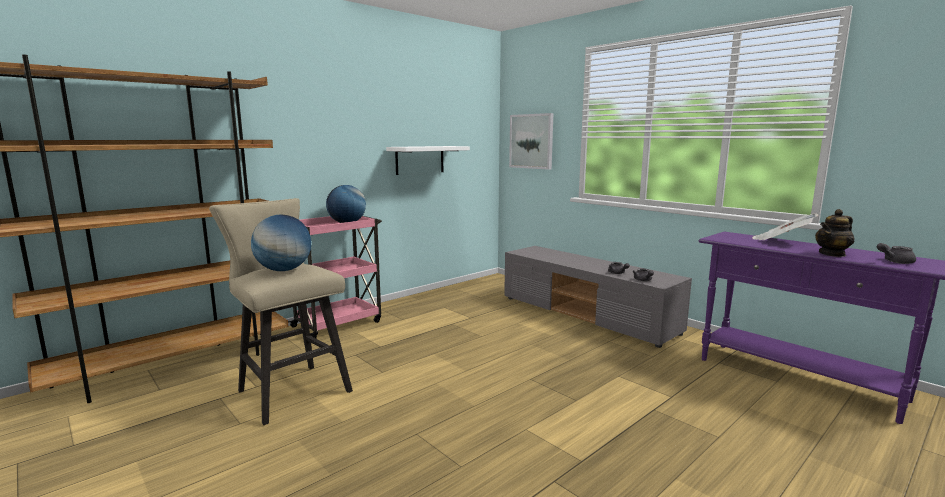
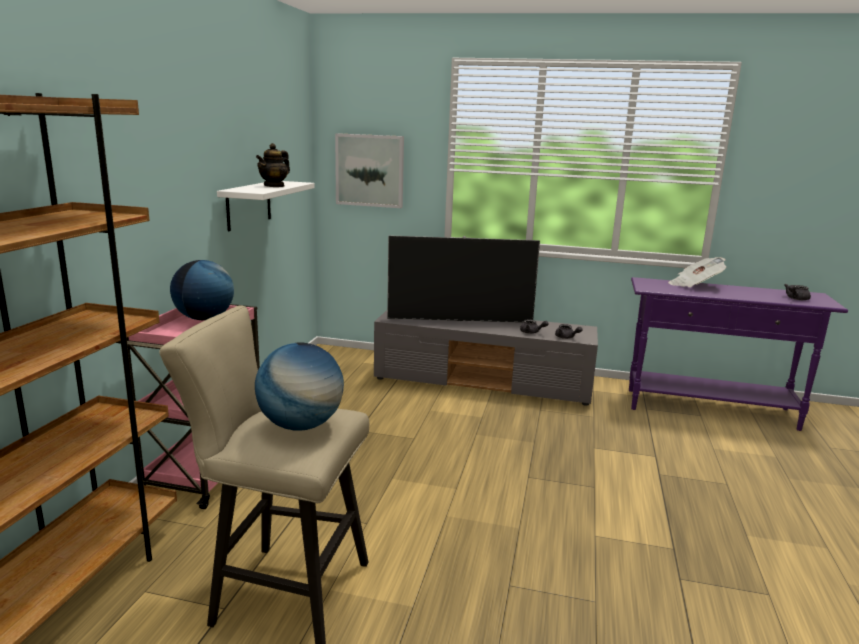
camera: 35 degrees left, 5 degrees up
(570, 259) = (460, 320): none -> television
(832, 254) = (751, 296): teapot -> teapot (274, 186)

